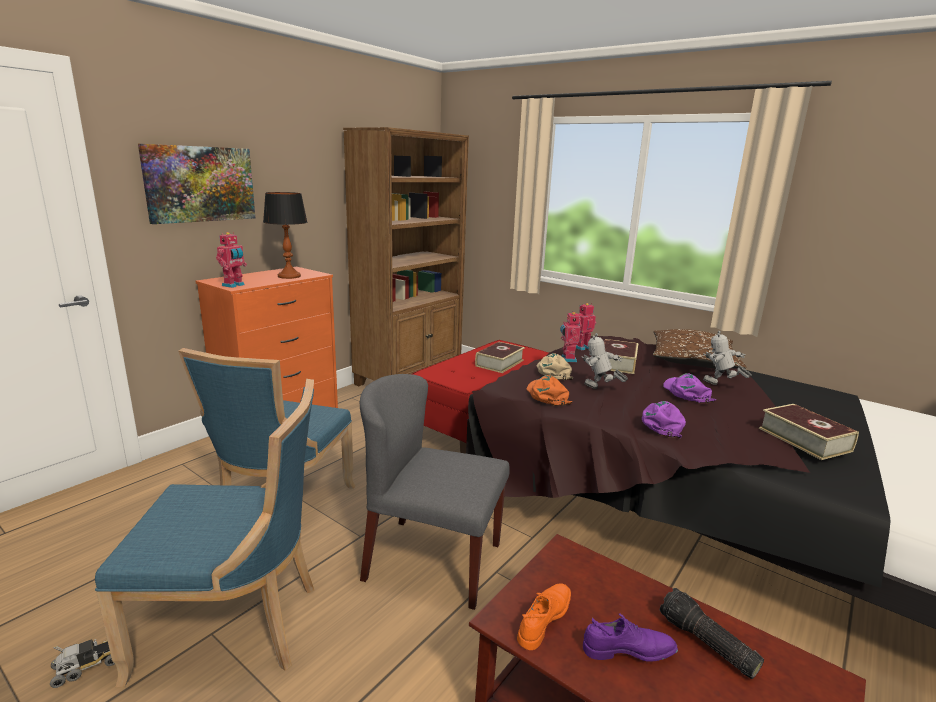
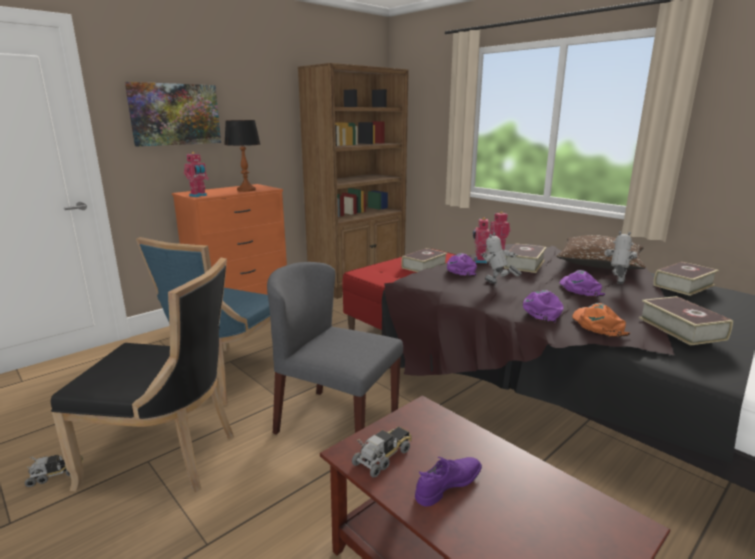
camera: 10 degrees right, 0 degrees up
(236, 626) = (167, 457): blue chair -> black chair
(544, 620) = (383, 456): orange shoe -> toy truck
(547, 395) = (447, 287): orange cap -> orange cap (597, 324)
(553, 371) = (461, 269): beige cap -> purple cap
(628, 651) = (448, 485): purple shoe -> purple shoe turned 45 degrees counterclockwise
(705, 644) = (522, 487): flashlight -> none
(720, 386) = (616, 284): toy robot -> toy robot turned 75 degrees clockwise
(783, 385) = (683, 285): none -> book

